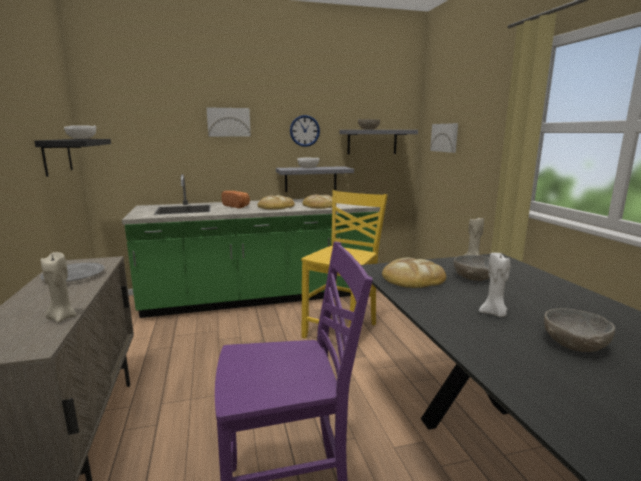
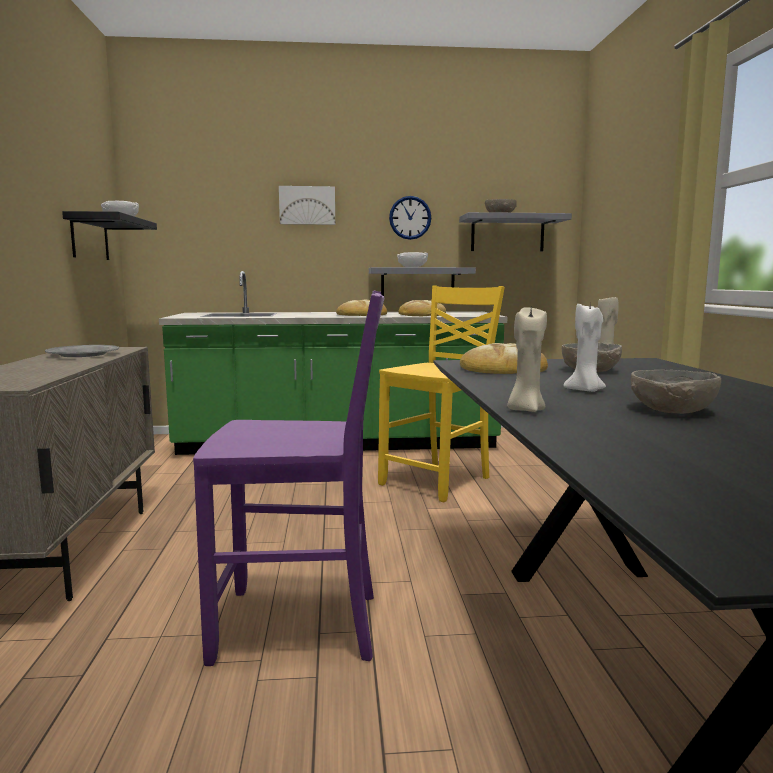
camera: 10 degrees right, 5 degrees down
(62, 317) = (54, 373): beige candle -> beige candle (525, 410)
(237, 206) = (310, 314): bread -> none
(445, 137) = (609, 221): picture -> none

